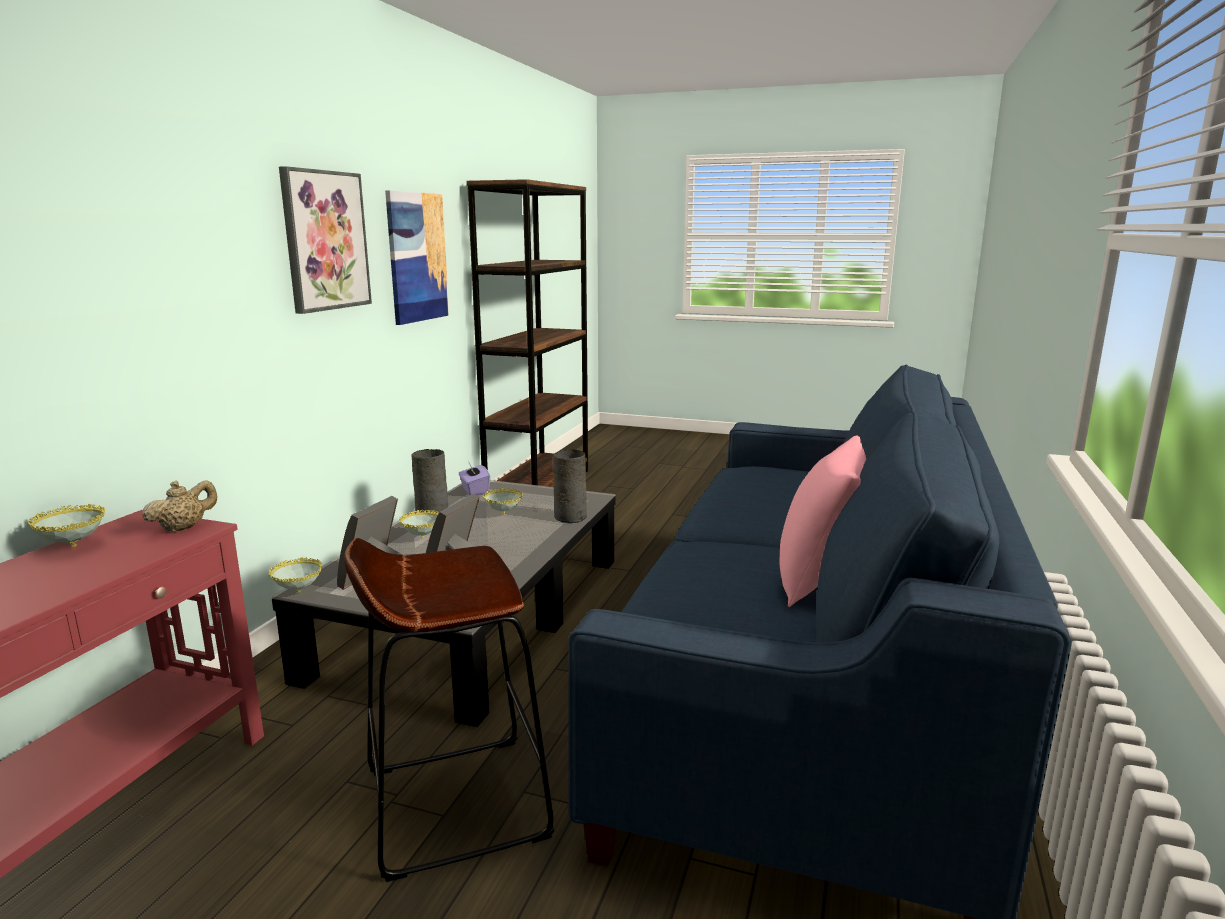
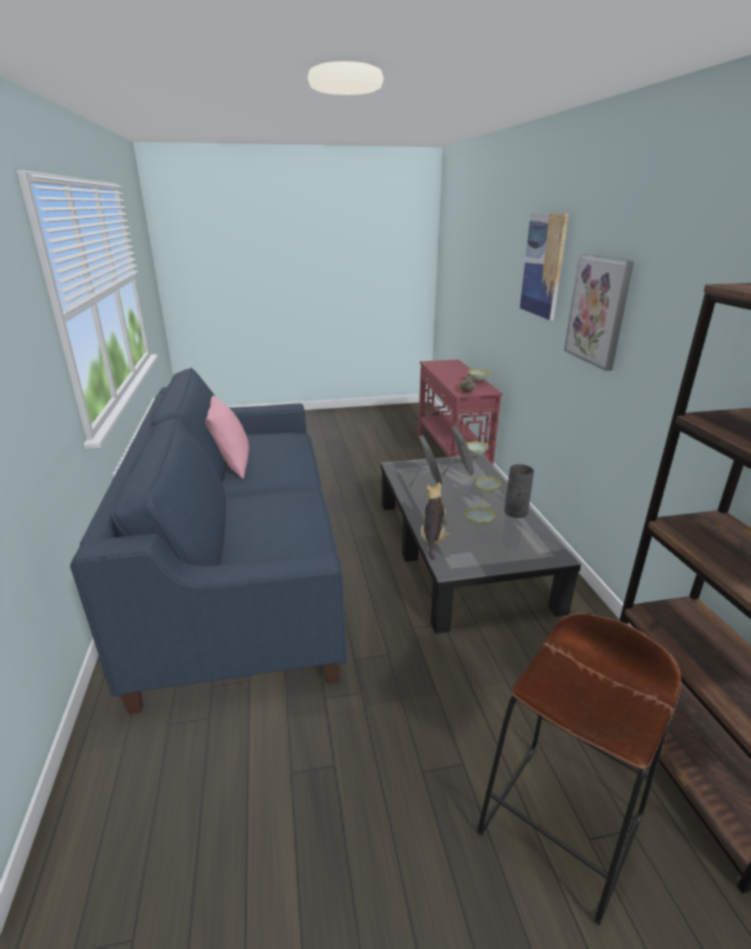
camera: 150 degrees right, 10 degrees up
(417, 257) = (678, 357): picture -> picture (543, 265)
(455, 803) = (359, 486): brown stool -> brown stool (561, 825)
(474, 490) = (542, 546): purple tissue box -> none
(571, 517) = (433, 539): grey vase -> plush toy

